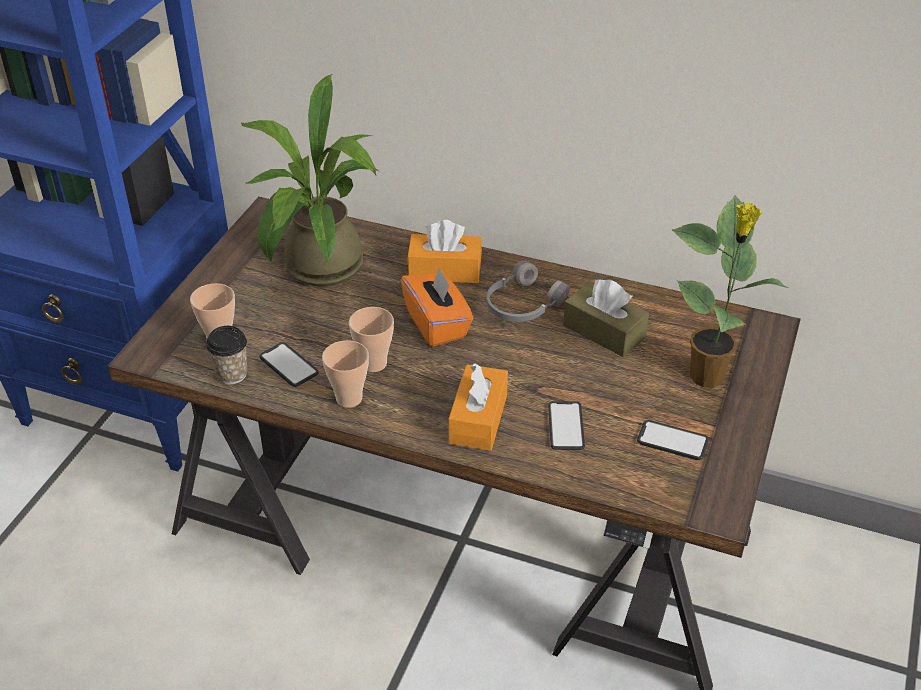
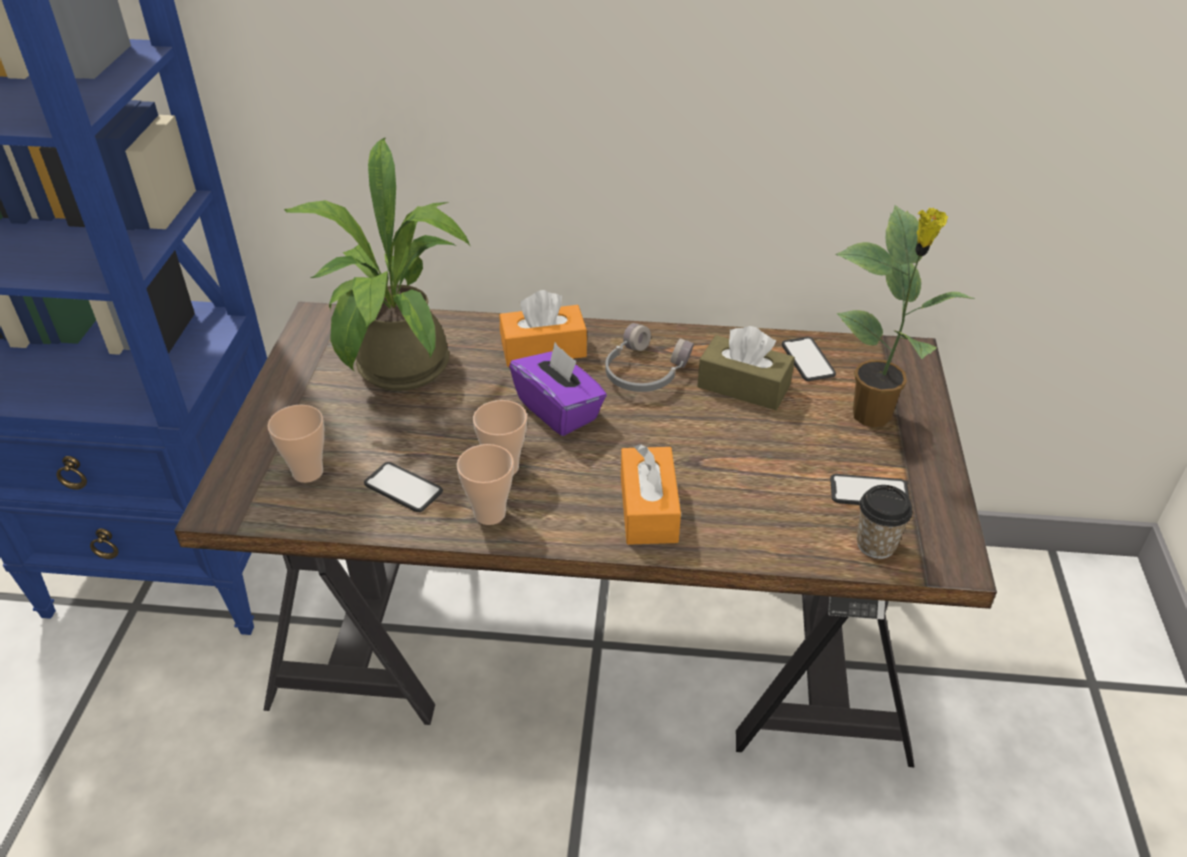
camera: 15 degrees left, 0 degrees up
(232, 374) = (337, 511): cup -> cup (876, 544)
(437, 324) = (559, 410): orange tissue box -> purple tissue box
(566, 426) = (748, 498): phone -> phone (808, 360)

